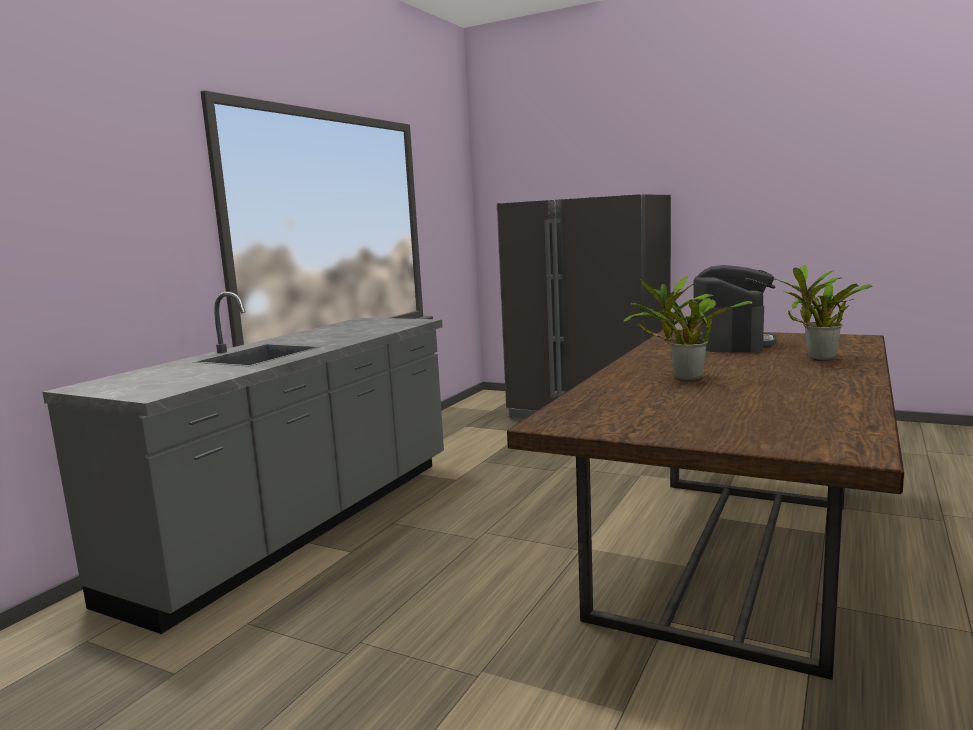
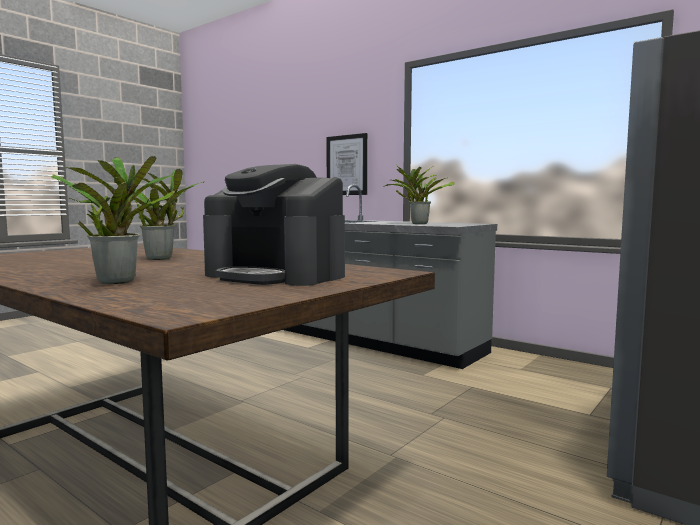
camera: 100 degrees right, 5 degrees down
(117, 258) = (347, 165): none -> picture
(372, 329) = (417, 223): none -> potted plant

